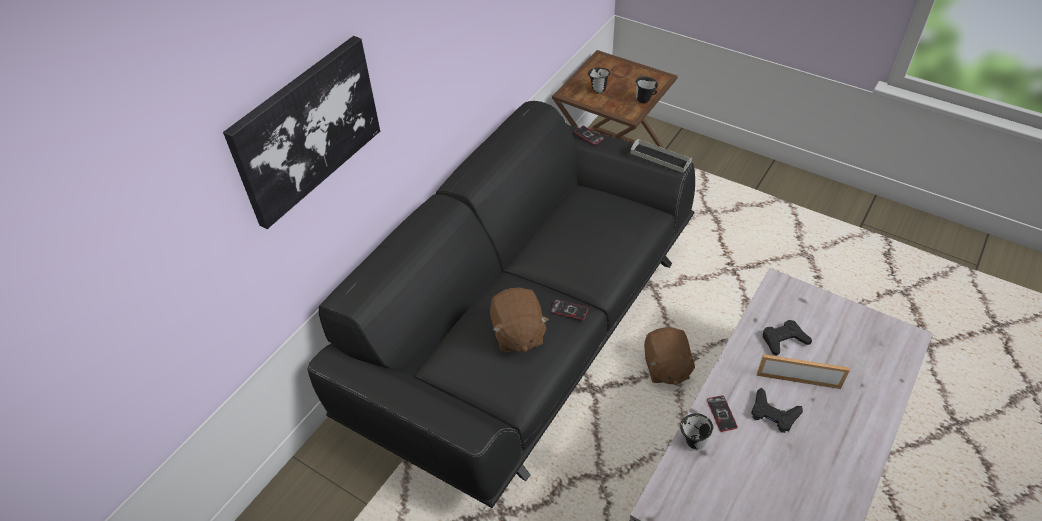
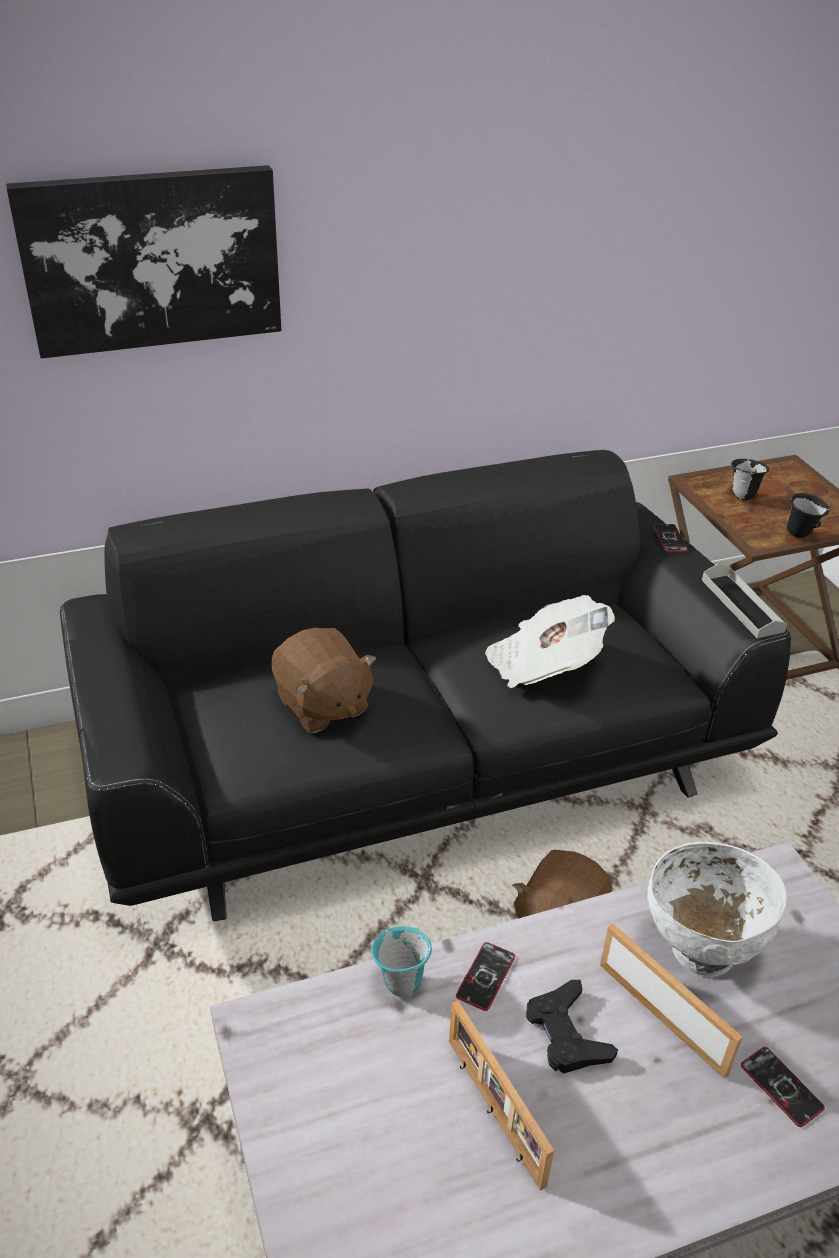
camera: 35 degrees right, 10 degrees down
(517, 334) = (322, 705): brown plush toy -> brown plush toy turned 60 degrees counterclockwise
(569, 310) = (419, 719): phone -> phone (781, 1087)
(594, 243) = (543, 665): none -> newspaper
(692, 442) = (400, 981): black mug -> turquoise mug
(780, 467) = (492, 1111): none -> picture frame
(784, 340) = (701, 948): black game controller -> white bowl

